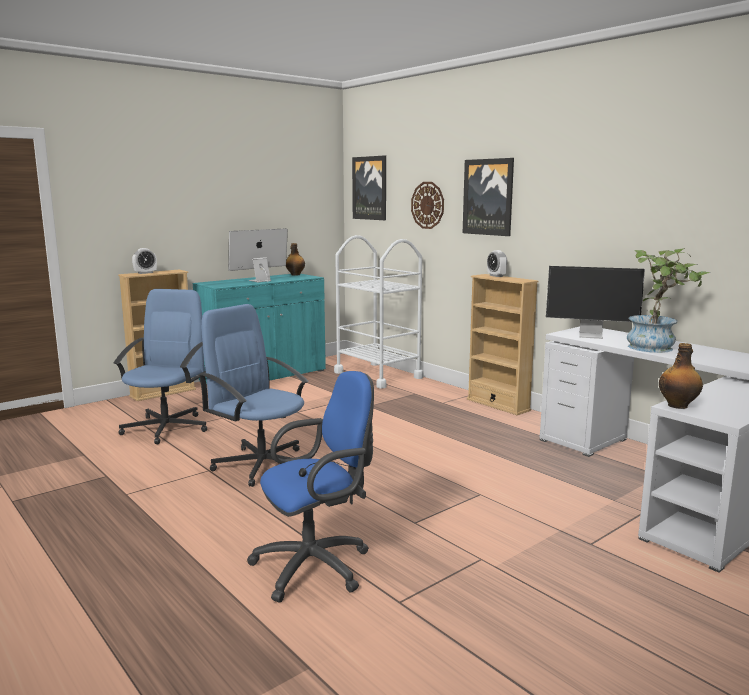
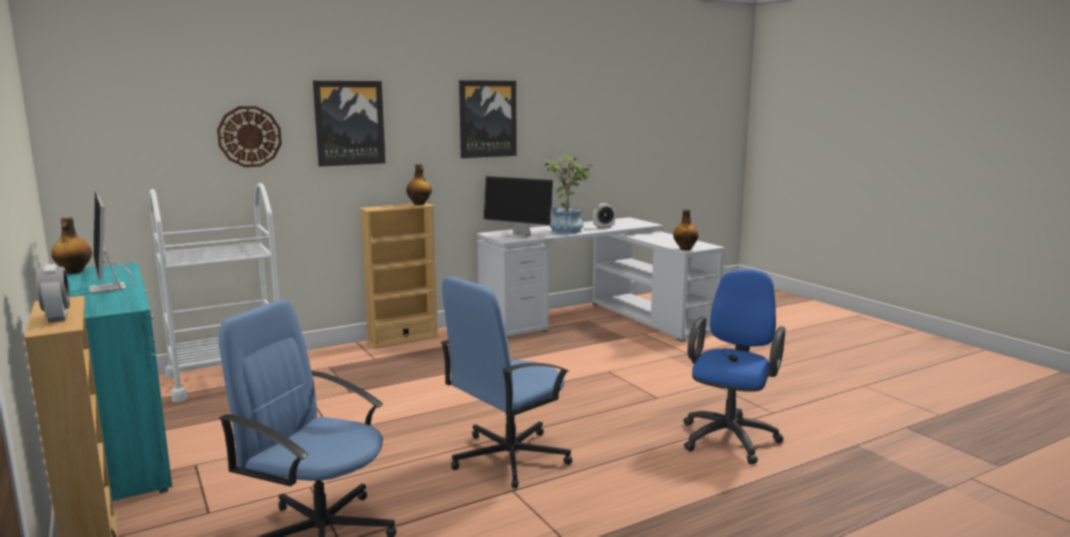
camera: 80 degrees left, 0 degrees up
(318, 566) = (730, 436): blue office chair -> blue office chair turned 45 degrees clockwise
(370, 188) = (112, 116): picture -> picture (487, 119)
(496, 276) = (384, 206): alarm clock -> alarm clock (603, 227)
(522, 279) = (419, 204): none -> bottle
(591, 335) = (519, 235): monitor -> monitor turned 90 degrees clockwise

